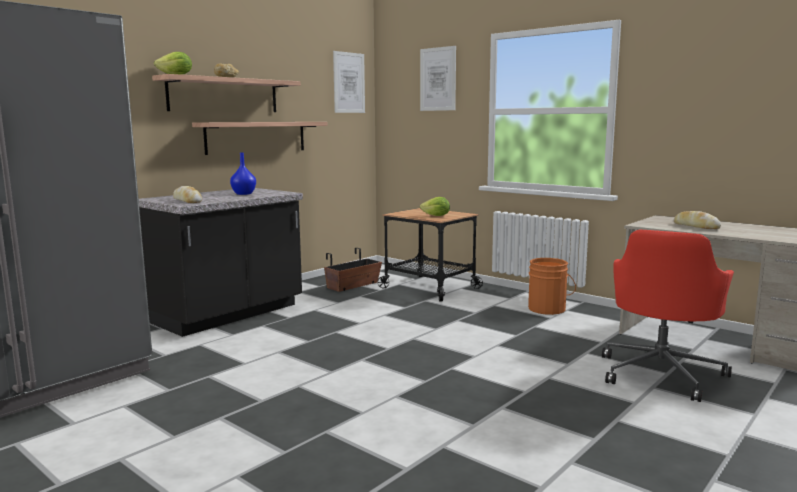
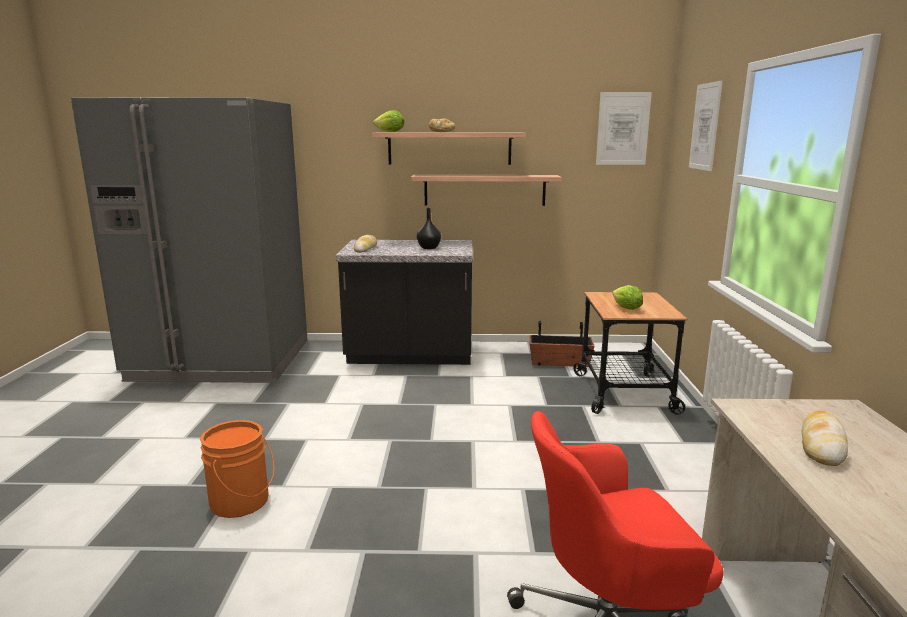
camera: 50 degrees right, 5 degrees up
(244, 194) = (429, 248): blue vase -> black vase
(548, 309) = (695, 477): orange bucket -> orange bucket (242, 502)

